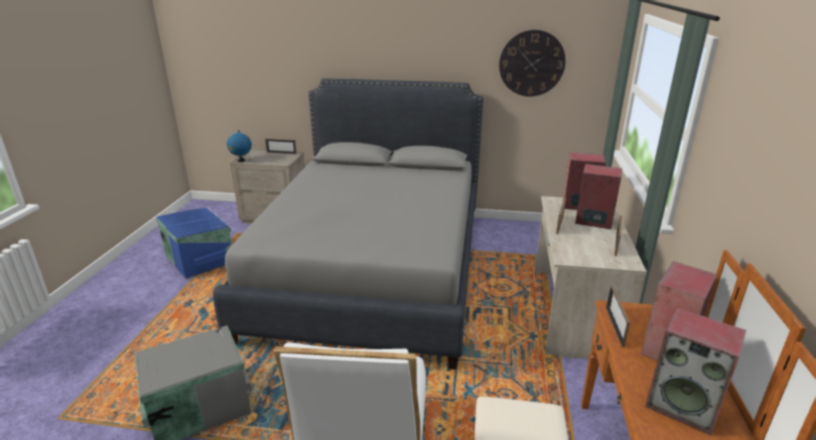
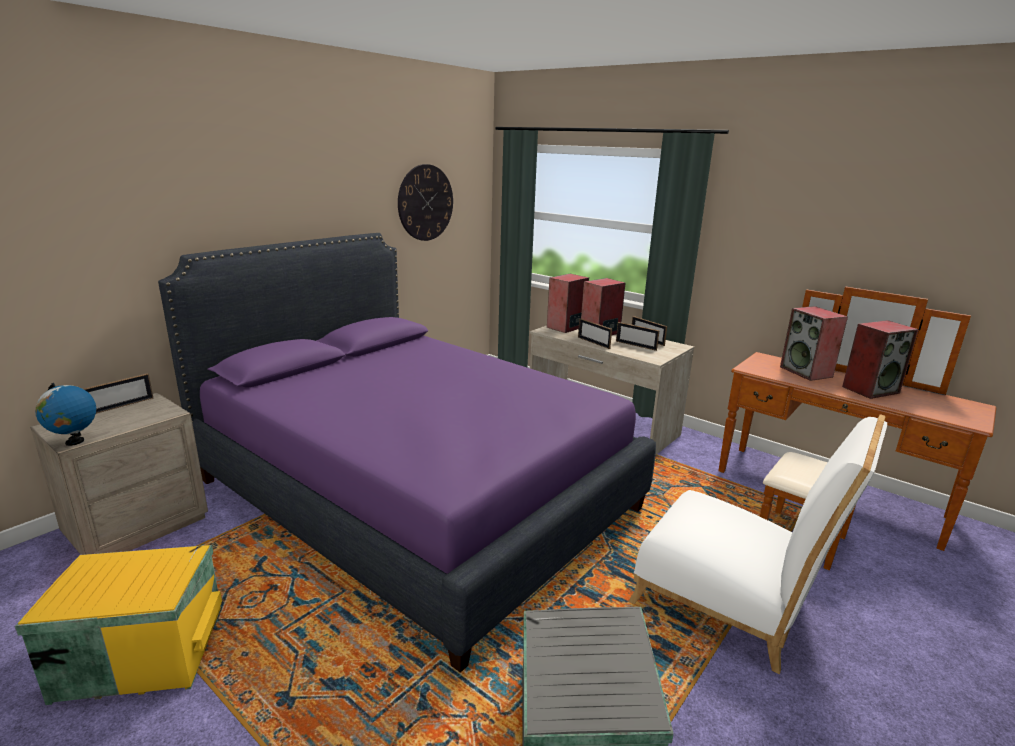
camera: 60 degrees left, 5 degrees down
(200, 258) = (141, 650): blue storage box -> yellow storage box
(374, 270) = (416, 494): grey bed -> purple bed
(614, 326) = (772, 375): picture frame -> picture frame (636, 345)

